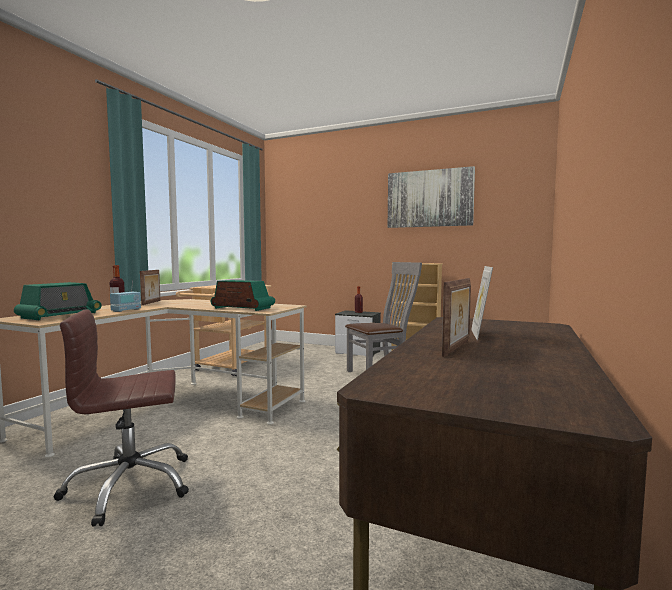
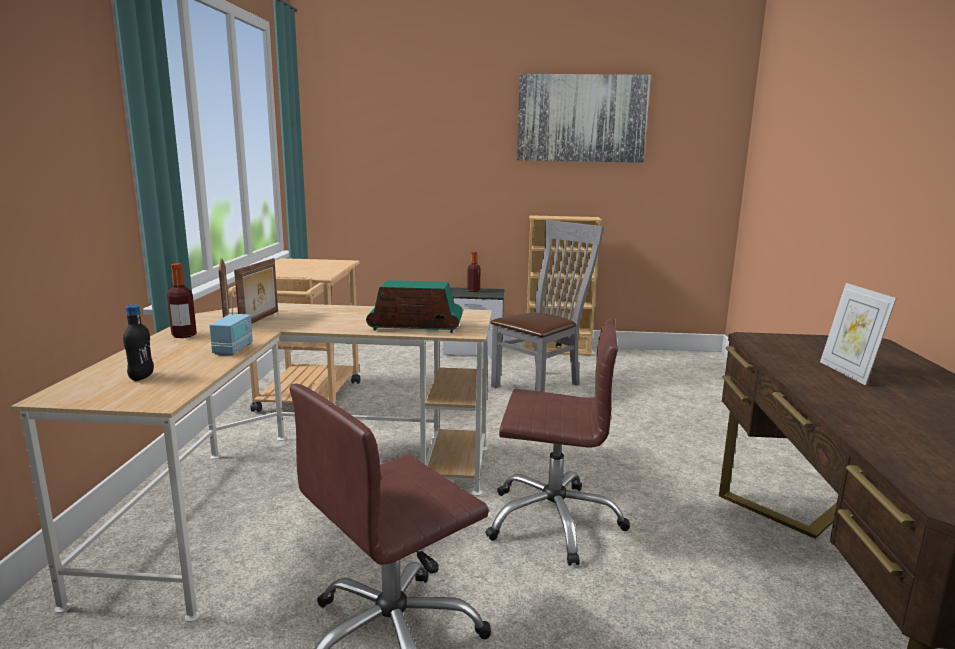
camera: 20 degrees left, 10 degrees up
(60, 315) = (141, 377): radio -> black bottle
(301, 444) = (553, 520): none -> brown office chair
(457, 348) = (877, 405): picture frame -> picture frame (260, 319)

